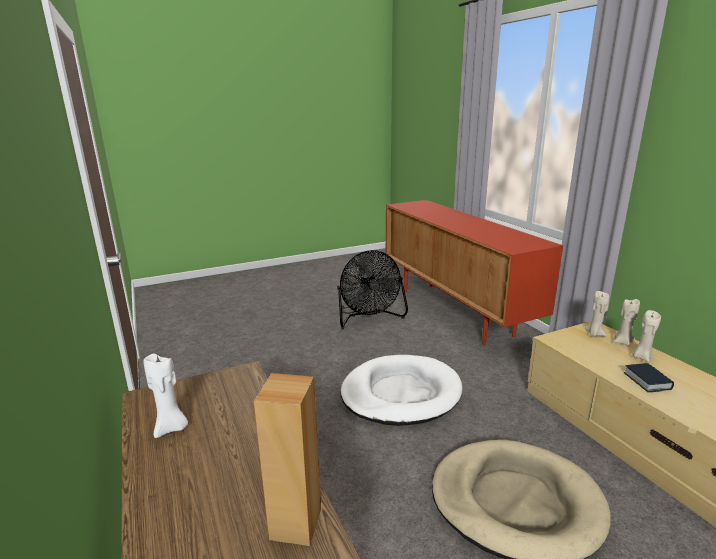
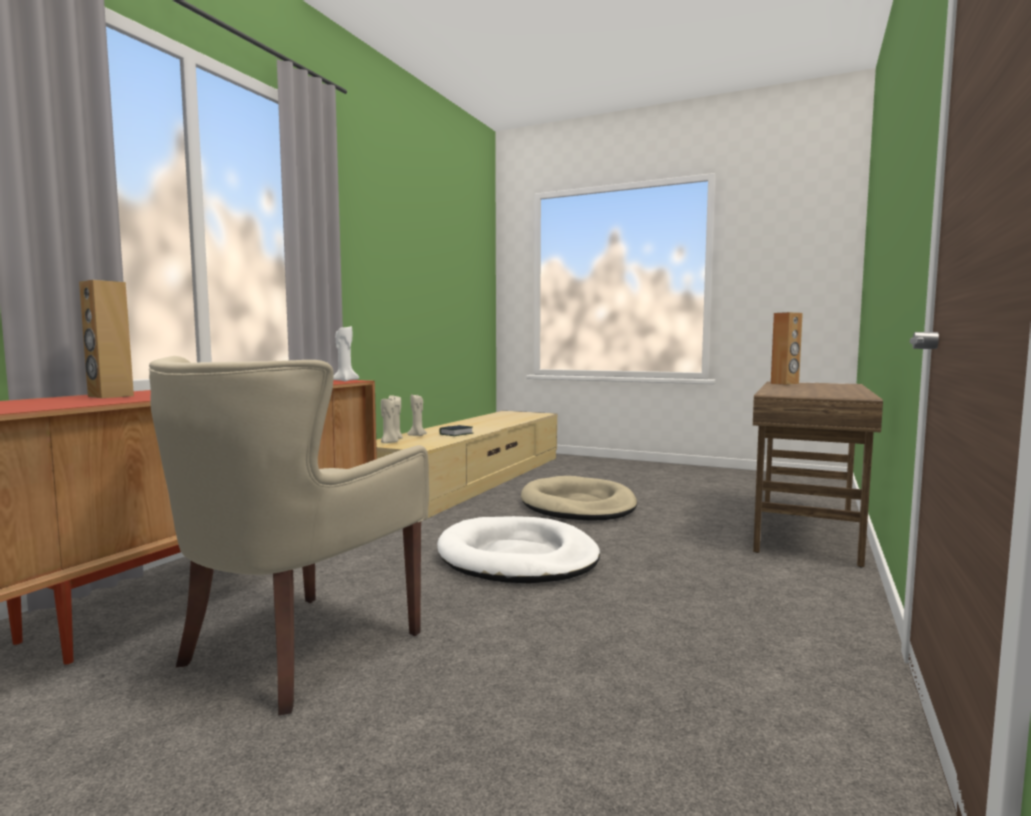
camera: 130 degrees left, 15 degrees down
(172, 428) = (839, 392): white candle -> white candle (345, 381)
(366, 318) = (297, 651): black fan -> beige armchair
(443, 213) = (110, 396): none -> brown speaker

